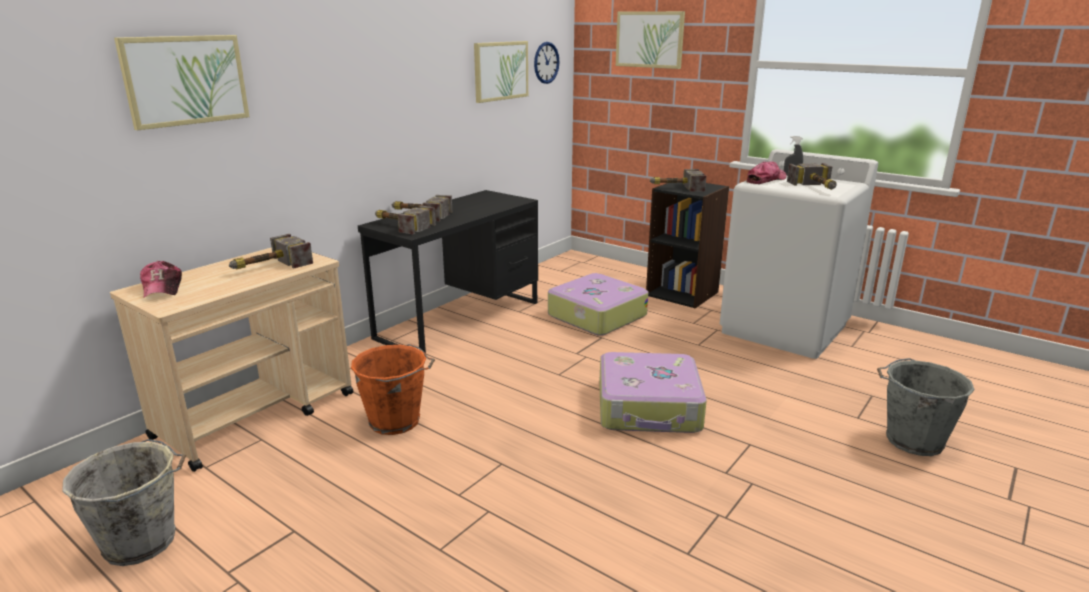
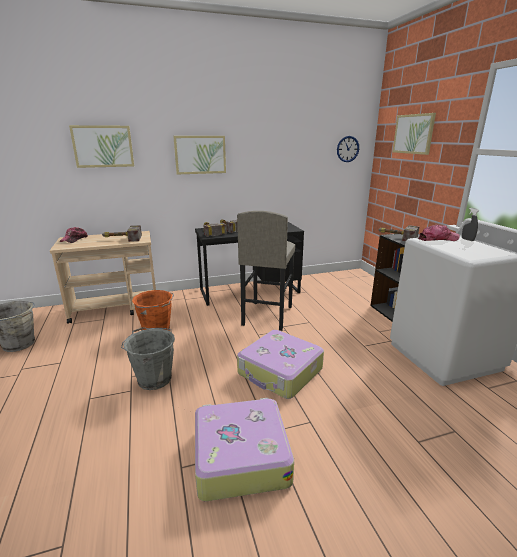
camera: 35 degrees right, 0 degrees up
(500, 71) = (307, 152): picture -> picture (200, 154)
(535, 346) = (266, 316): none -> grey stool
(595, 315) = (323, 309): suitcase -> suitcase (240, 455)
(817, 188) = (468, 251): hammer -> none
(911, 440) = (443, 481): grey bucket -> grey bucket (154, 378)

